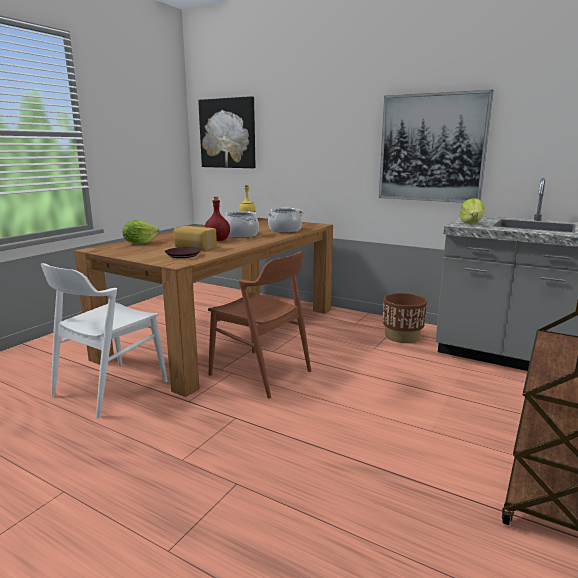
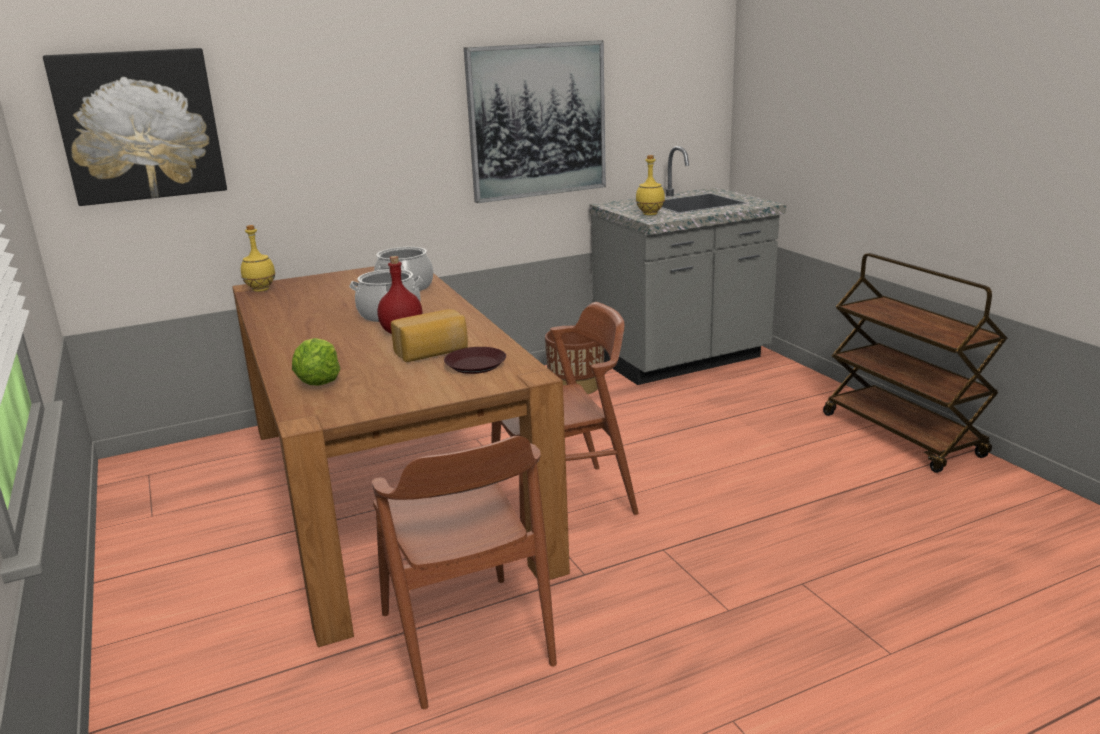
camera: 55 degrees left, 5 degrees up
(110, 388) = (466, 638): white chair -> brown chair
(471, 223) = (650, 214): lettuce -> yellow bottle

